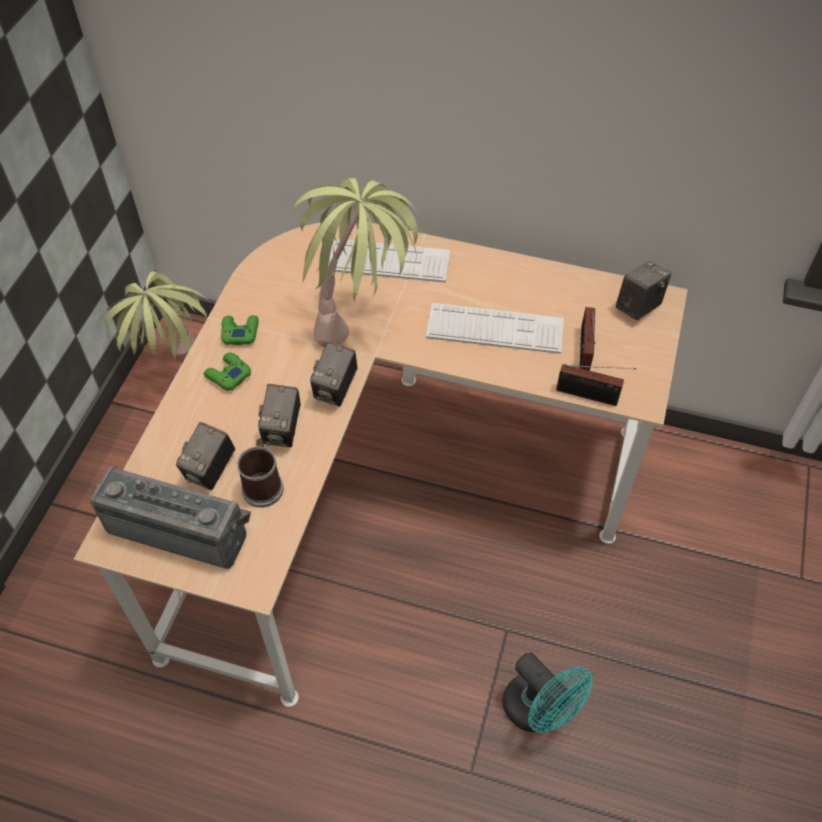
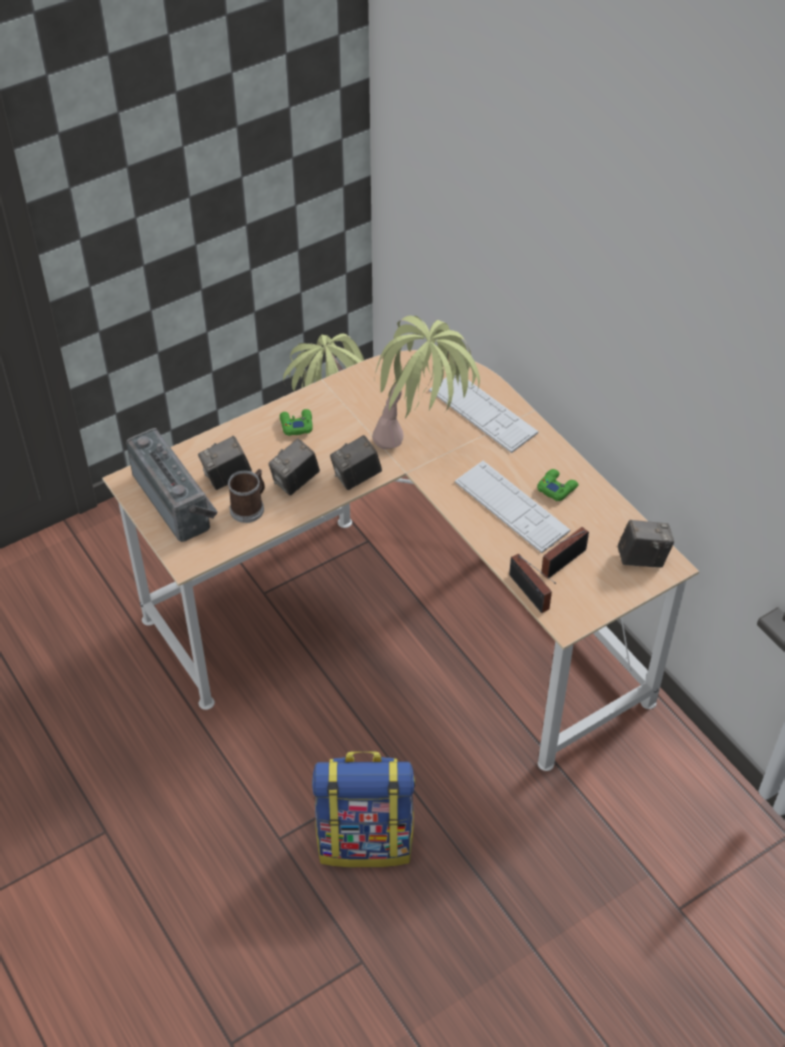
camera: 40 degrees right, 5 degrees down
(240, 332) = (332, 402): green game controller -> green game controller (556, 488)
(539, 711) = (366, 839): turquoise fan -> backpack

